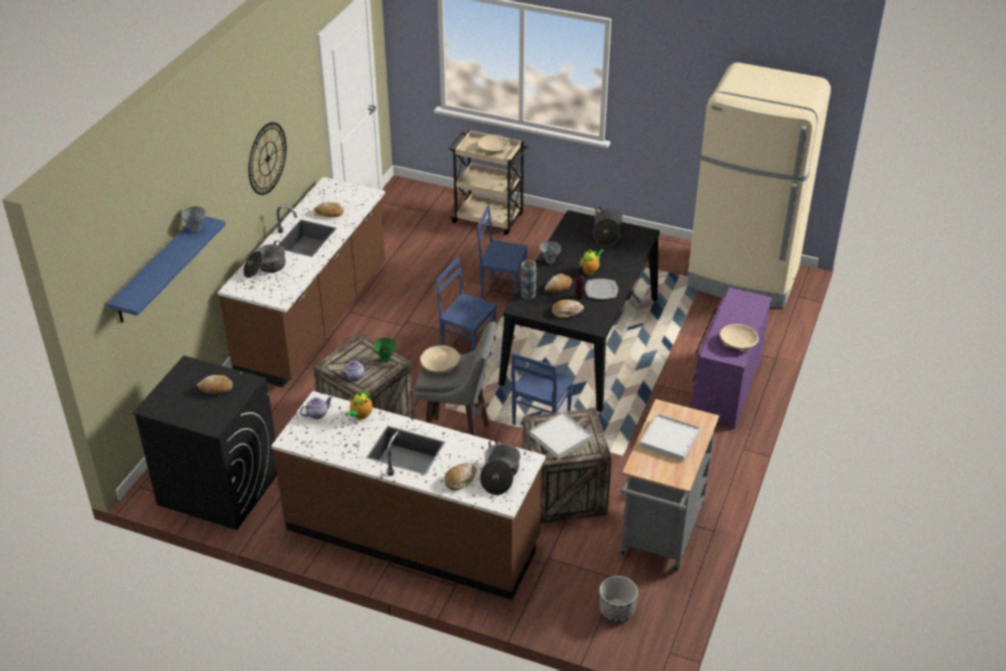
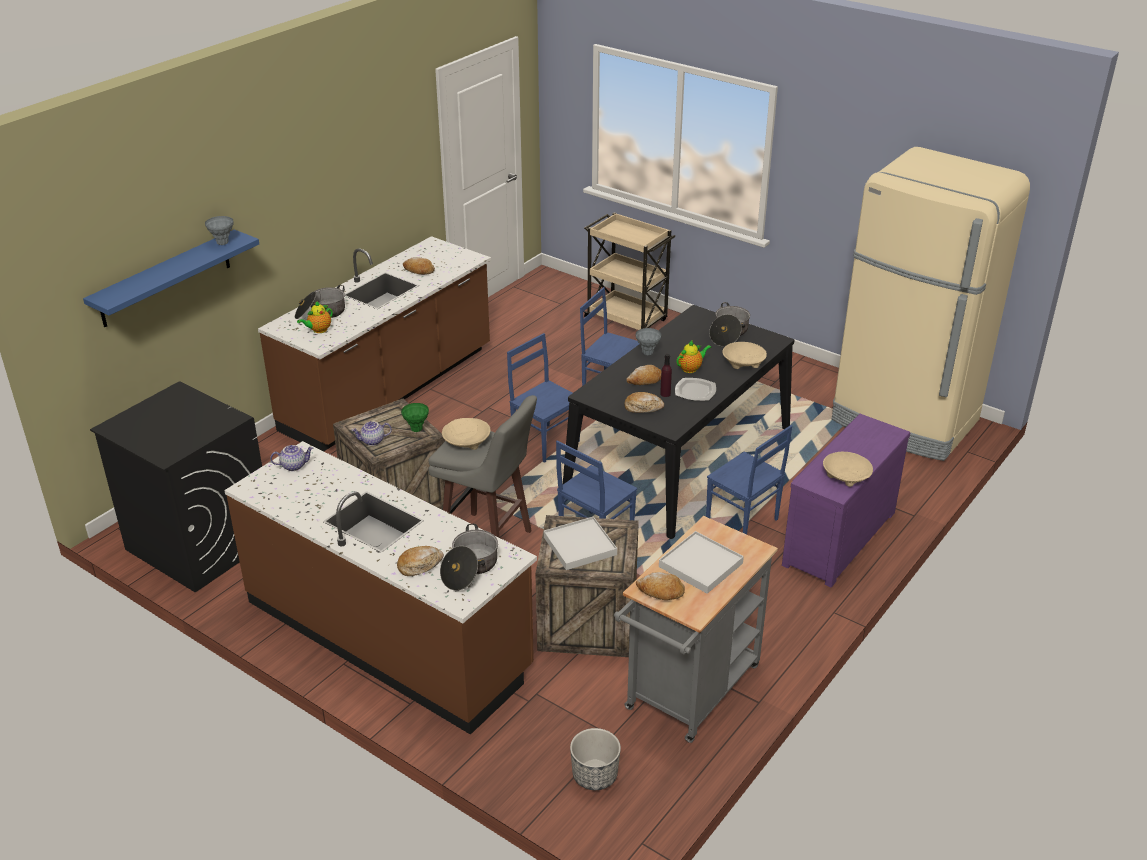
camera: 15 degrees right, 5 degrees down
(216, 389) = (192, 419): bread -> bread (660, 592)
(267, 158) = (348, 193): wall clock -> none
(360, 415) = (341, 476): teapot -> teapot (318, 330)
(493, 150) = (634, 235): beige bowl -> beige bowl (743, 362)
(528, 294) = (606, 383): vase -> none
(649, 387) = (742, 522): none -> blue chair

